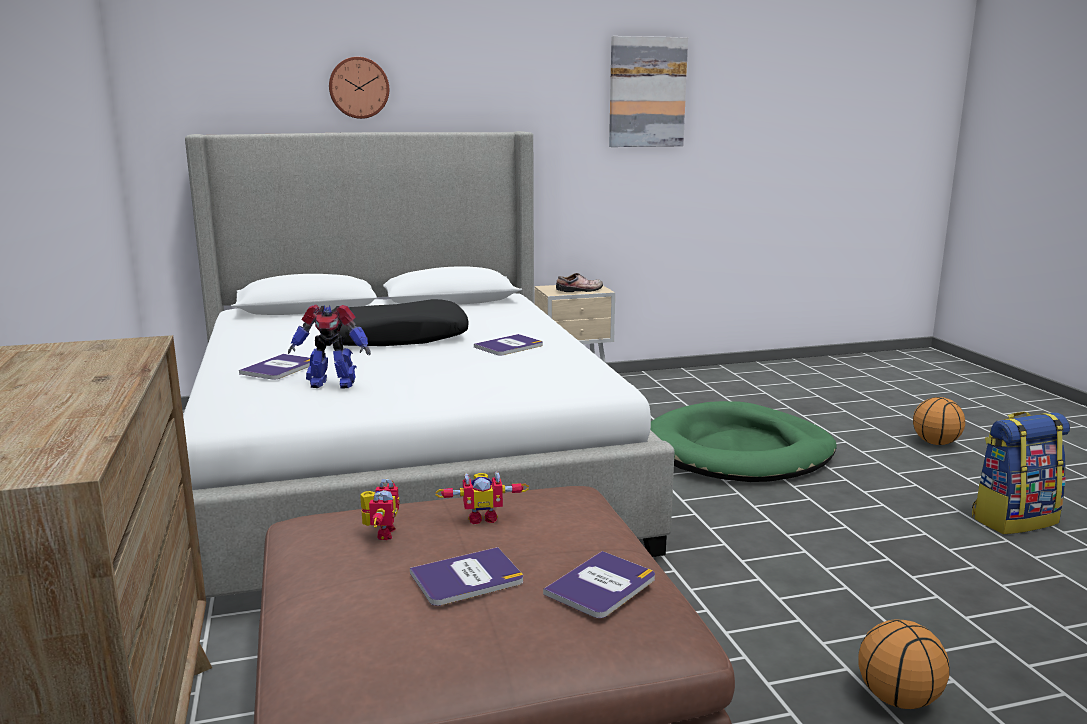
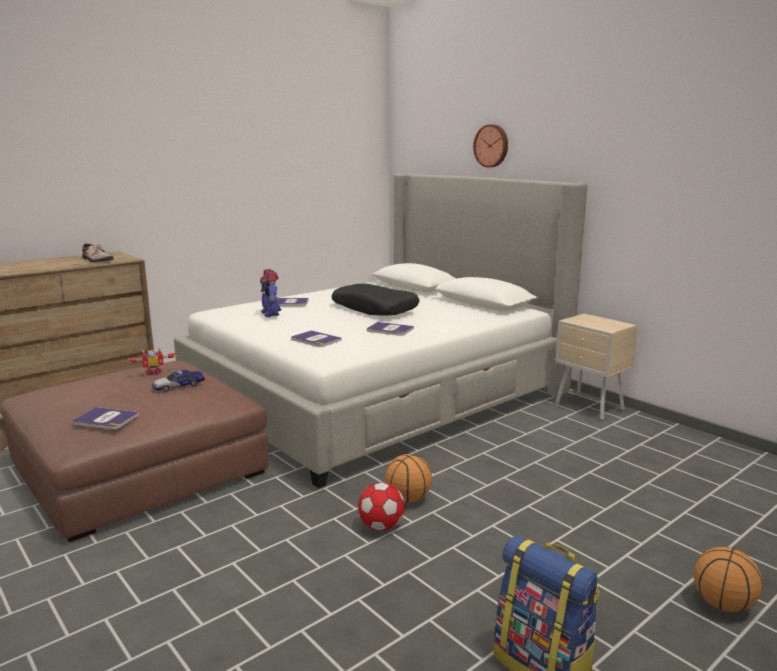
camera: 65 degrees right, 0 degrees up
(467, 578) = (108, 394): book -> book (315, 340)
(482, 517) = (178, 386): toy robot -> toy car
(580, 290) = (595, 324): shoe -> shoe (96, 260)
(647, 92) = (709, 150): picture -> none
(739, 451) = (541, 491): green dog bed -> none
(773, 537) = (381, 526): none -> football
(898, 700) = (170, 598): basketball -> basketball (407, 499)

